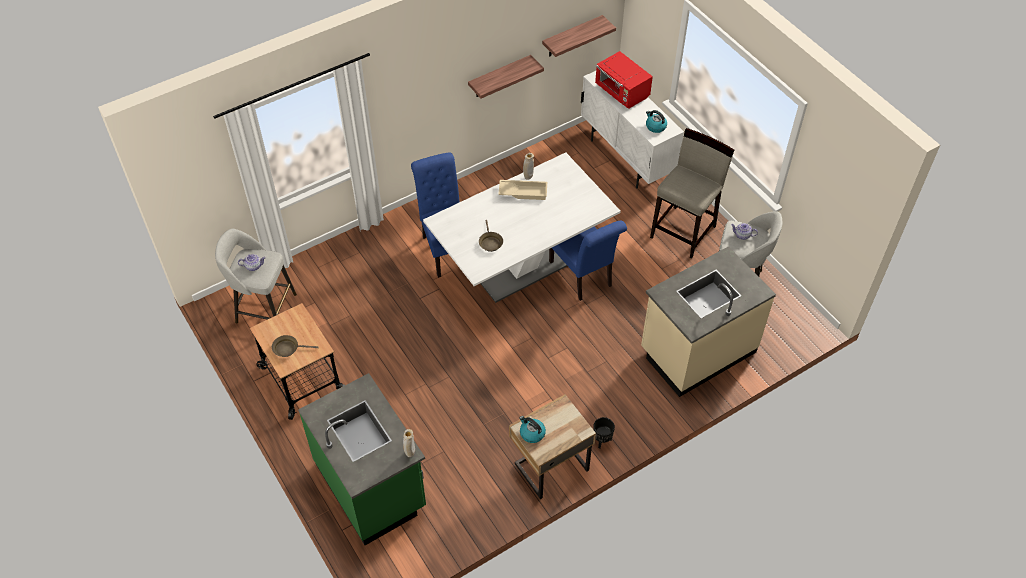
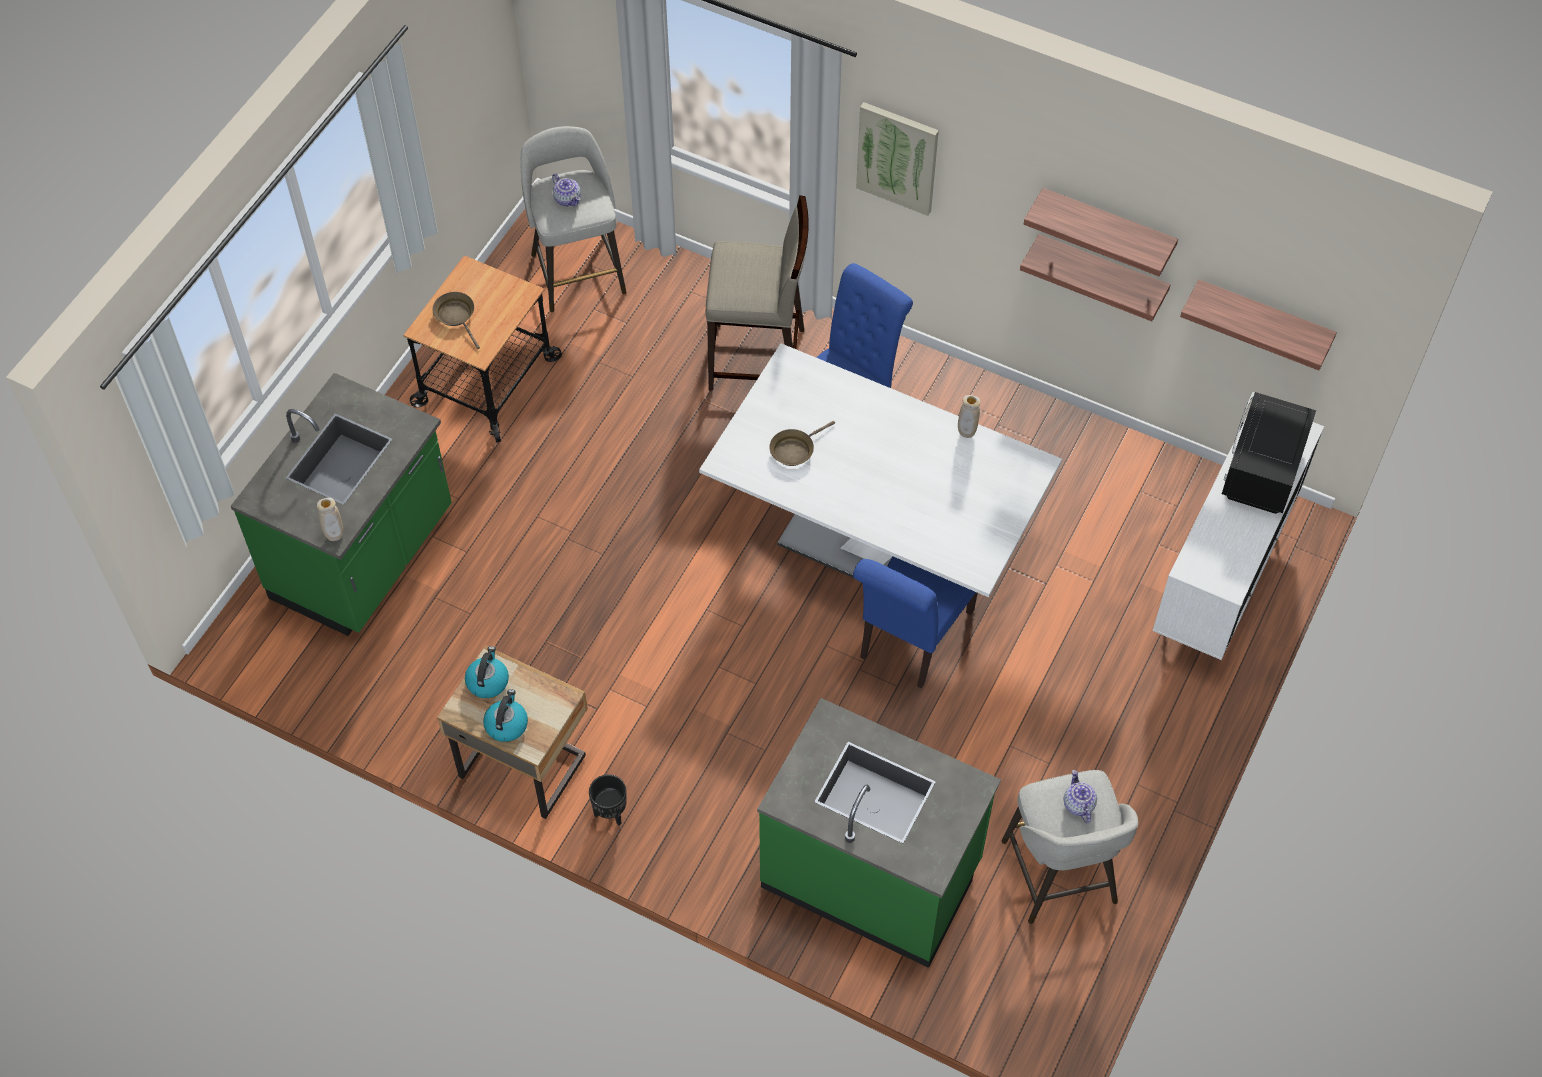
camera: 60 degrees right, 5 degrees up
(392, 100) = (897, 157): none -> picture
(498, 50) = (1106, 228): none -> shelf
(523, 191) = (930, 442): beige tray -> none
(622, 93) = (1260, 472): red microwave -> black microwave
(655, 126) = (1217, 557): kettle -> kettle (506, 724)
(684, 231) = (1117, 743): beige stool -> beige stool (758, 360)
(697, 350) = (872, 874): beige counter -> green counter

